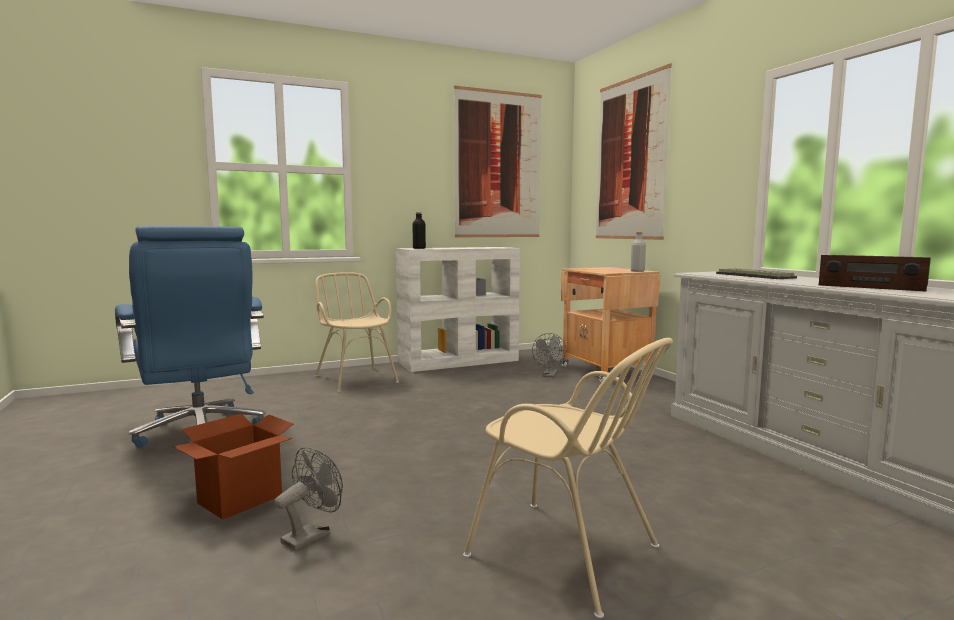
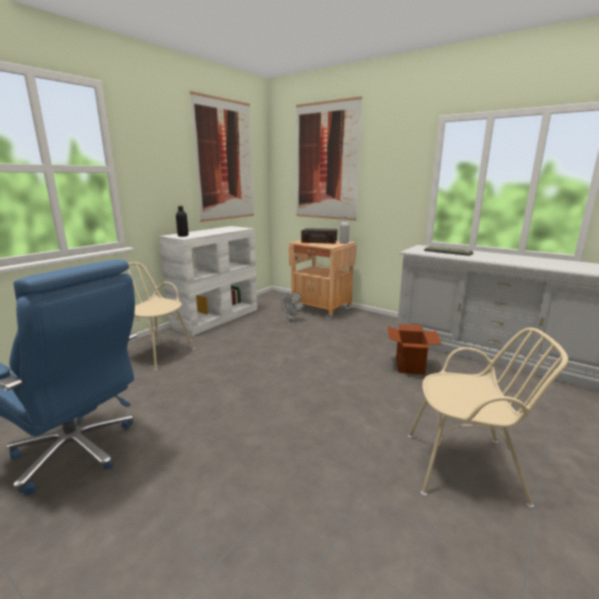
camera: 30 degrees left, 10 degrees up
(240, 500) = (213, 515): cardboard box -> cardboard box (410, 366)
(311, 535) = (313, 524): grey fan -> none
(873, 286) = (526, 260): radio -> radio (319, 241)

